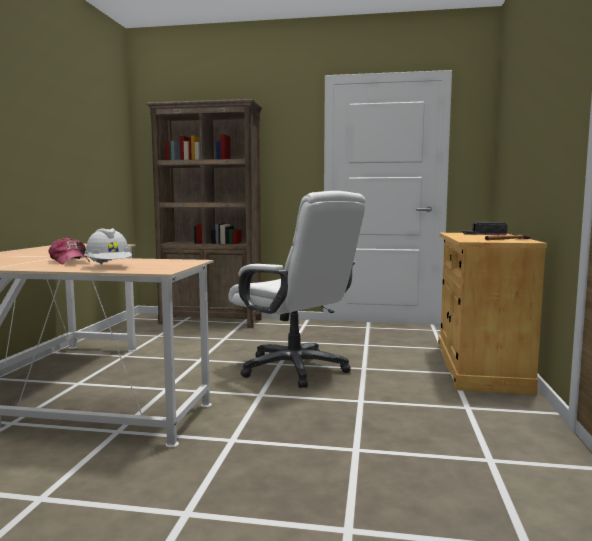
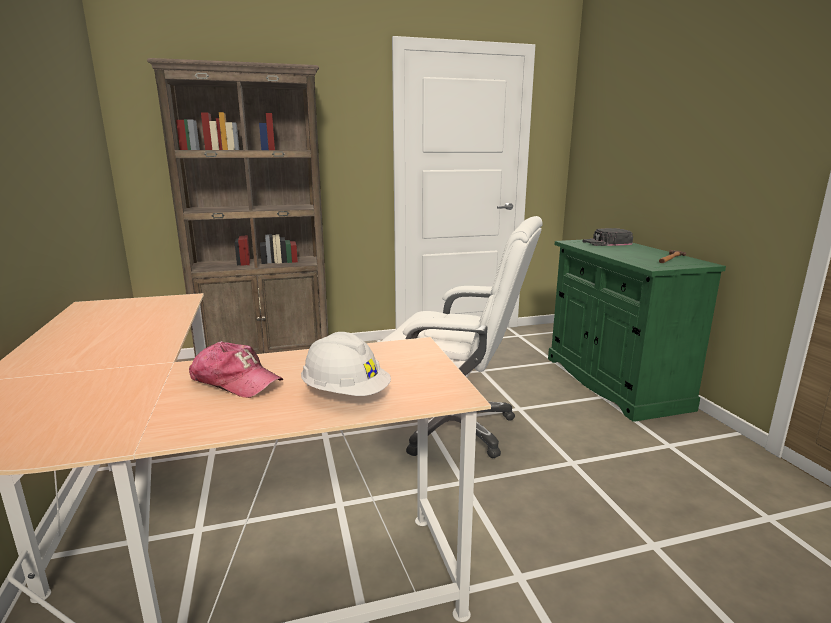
camera: 25 degrees left, 10 degrees up
(479, 366) = (613, 382): beige cabinet -> green cabinet

